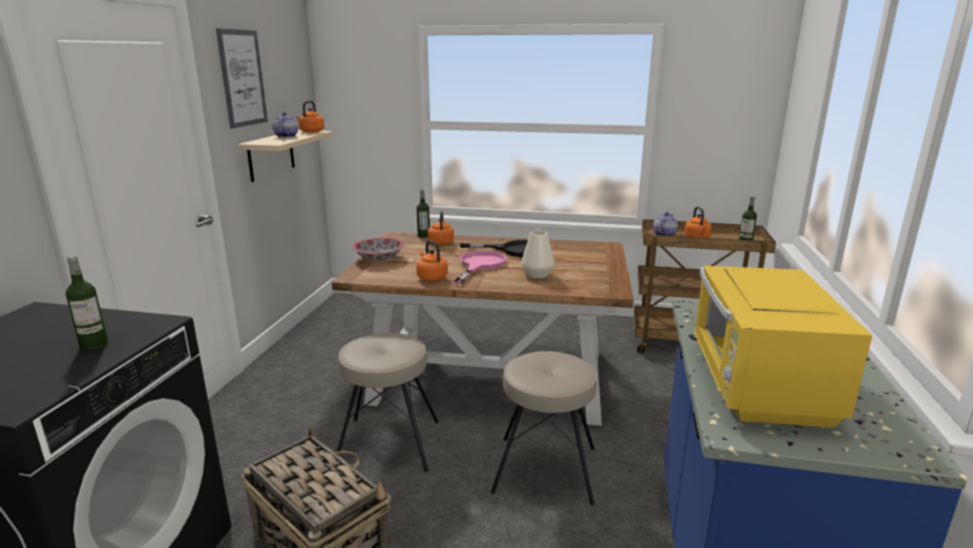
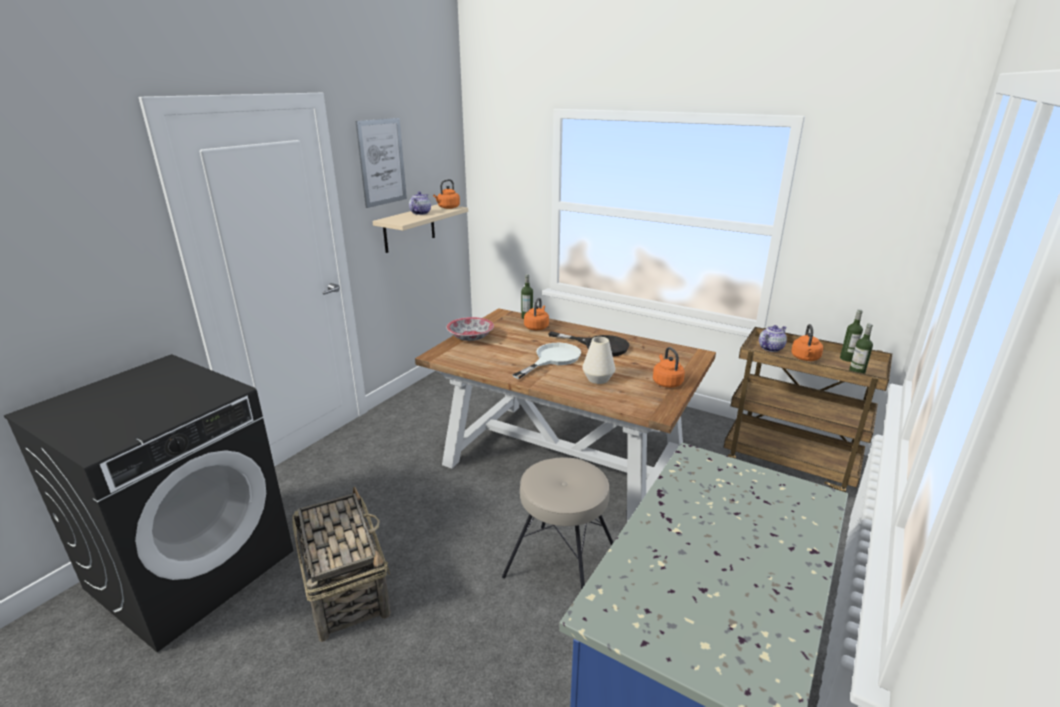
camera: 20 degrees right, 5 degrees up
(94, 345) = (176, 403): bottle -> bottle (847, 358)
(388, 444) = (442, 507): beige stool -> none
(431, 277) = (499, 366): orange kettle -> orange kettle (666, 382)
(479, 265) = (552, 359): pink frying pan -> white frying pan
(758, 385) = (674, 567): yellow microwave -> none

